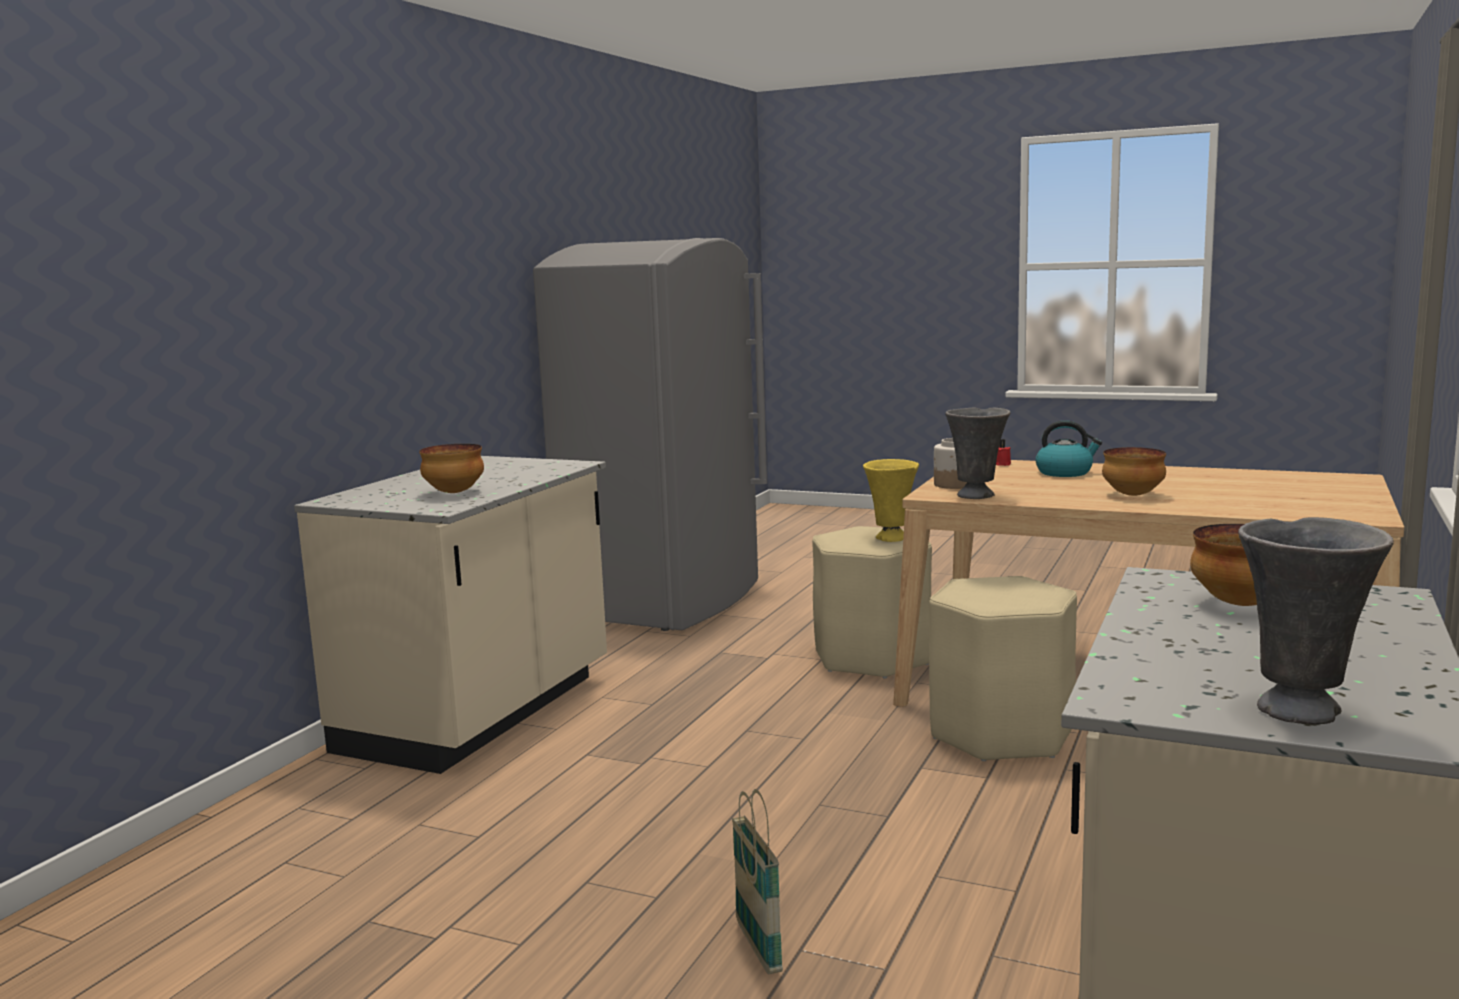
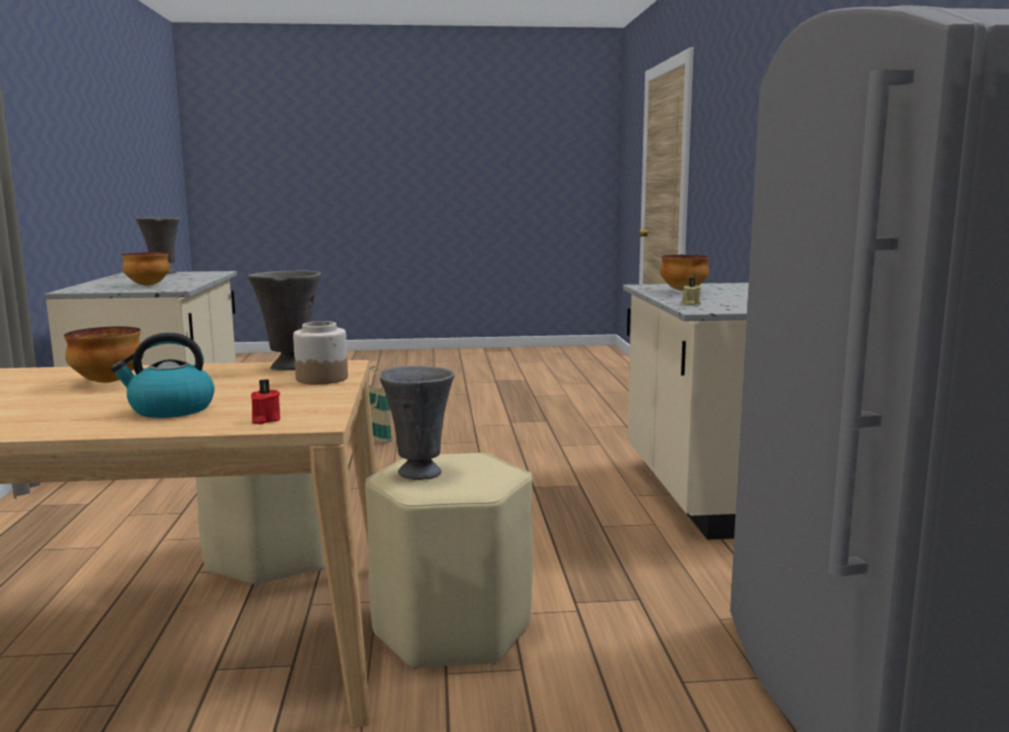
camera: 150 degrees right, 0 degrees up
(547, 471) = (690, 304): none -> beige candle
(891, 539) = (419, 472): yellow vase -> grey vase

